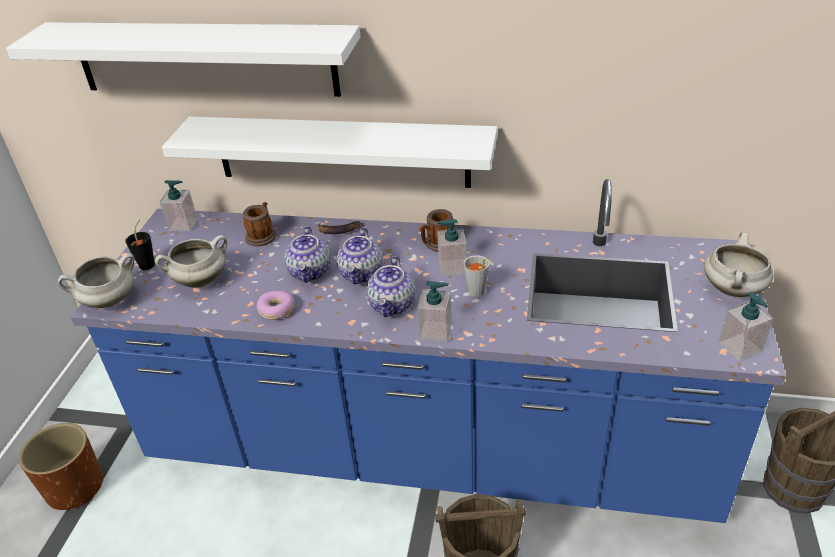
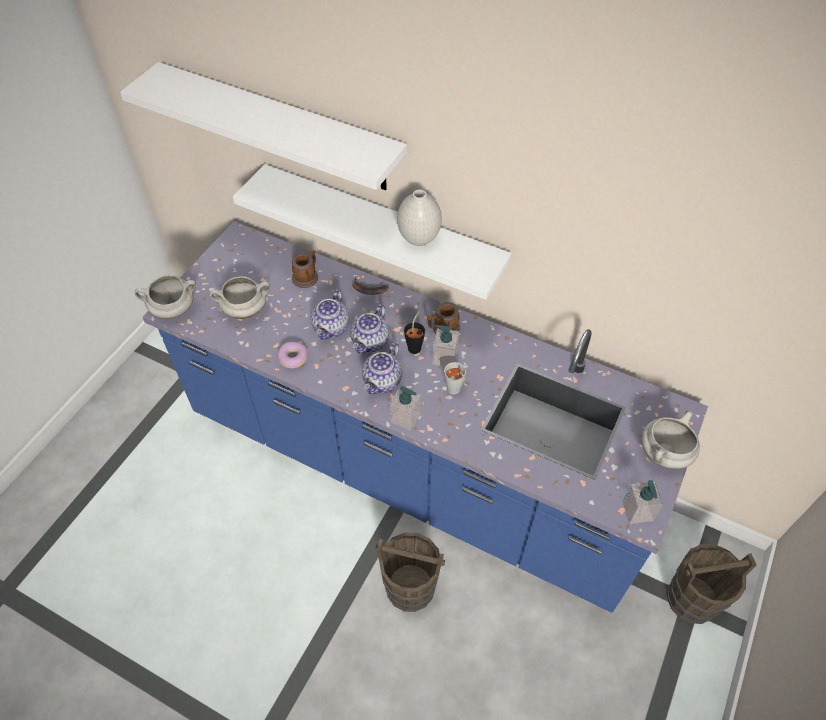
camera: 15 degrees right, 15 degrees up
(75, 487) = (141, 416): brown planter -> none
(148, 263) = (211, 279): black cup -> black cup (415, 346)
(183, 224) = (249, 245): soap dispenser -> none
(393, 136) = (419, 240): none -> white vase

